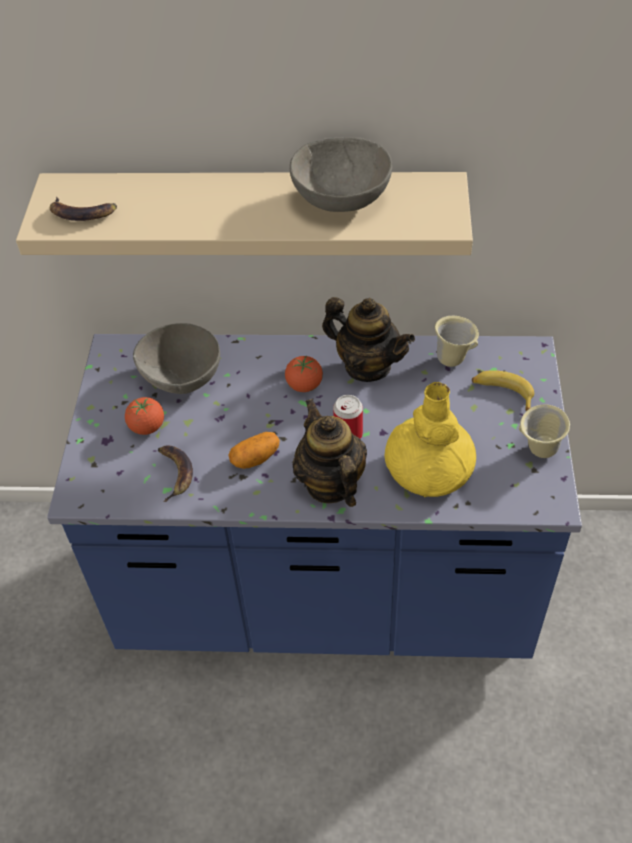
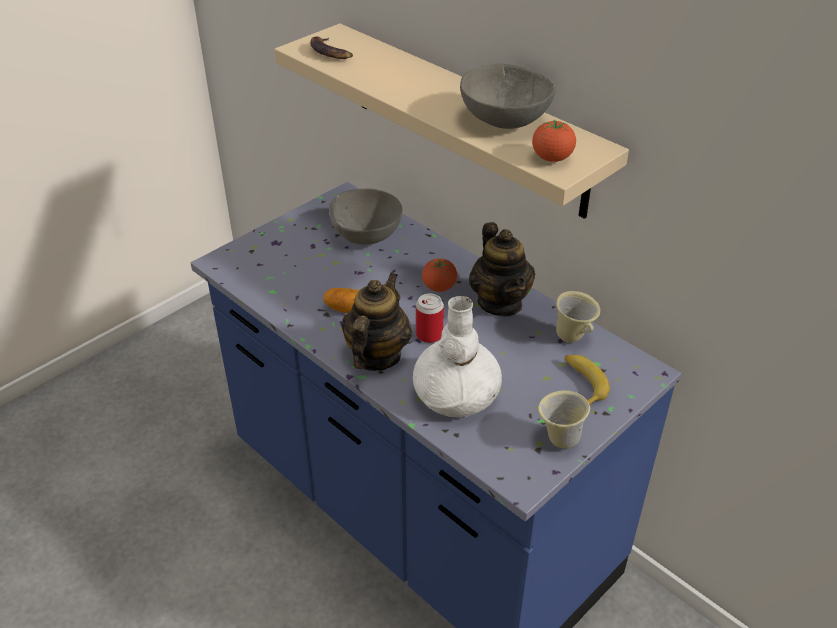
camera: 40 degrees right, 10 degrees down
(147, 427) = (308, 250): tomato -> tomato (552, 158)
(174, 473) = (289, 285): banana -> none
(429, 469) = (457, 394): yellow vase -> white vase

